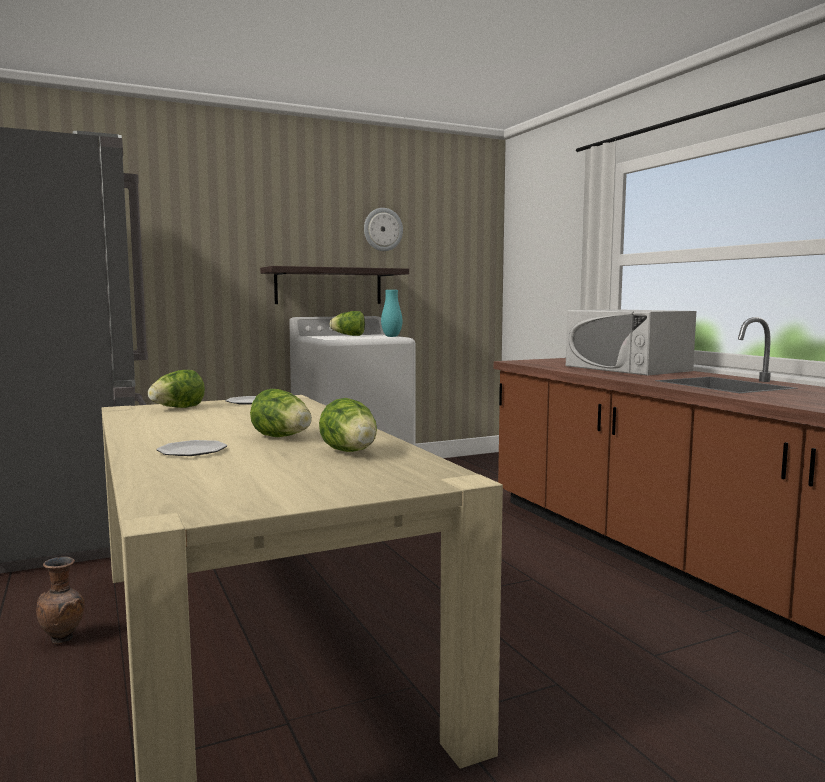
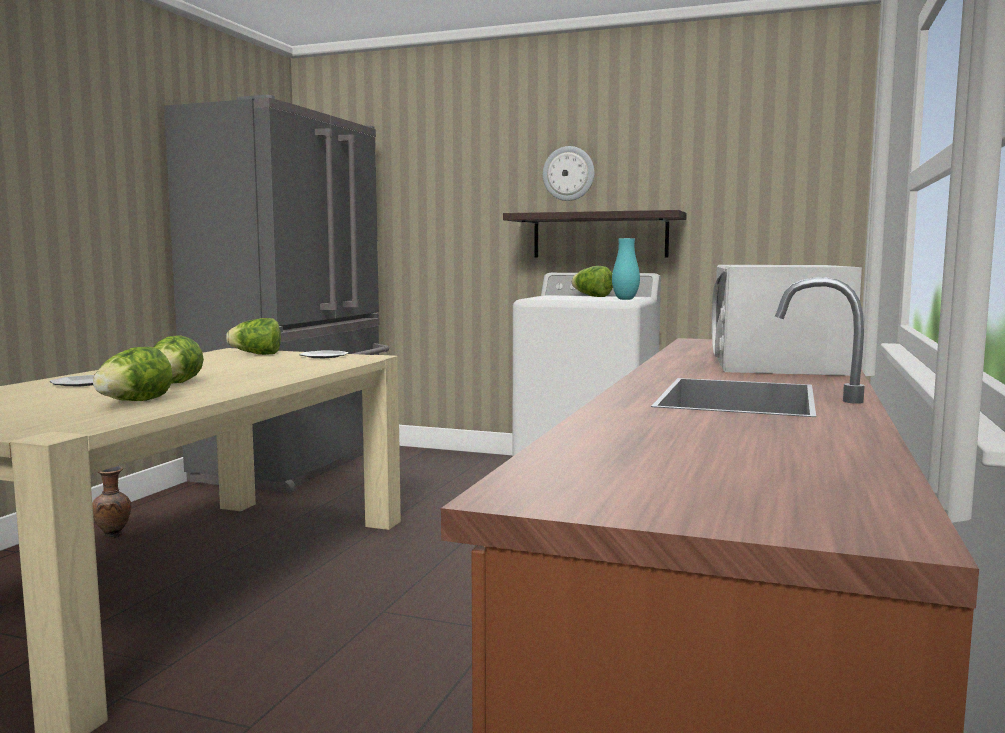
camera: 45 degrees right, 0 degrees up
(383, 229) = (675, 159): wall clock -> wall clock (568, 173)

